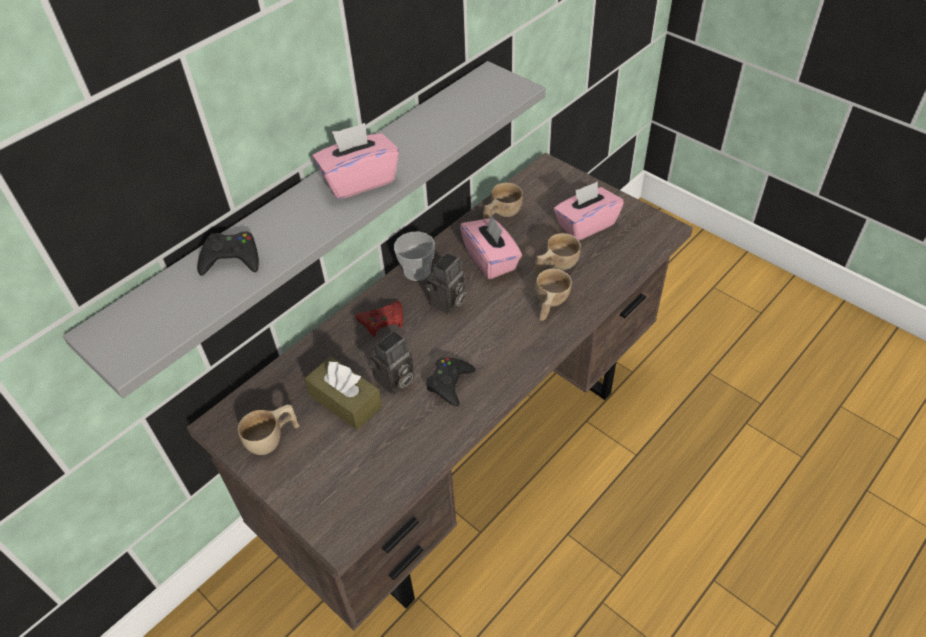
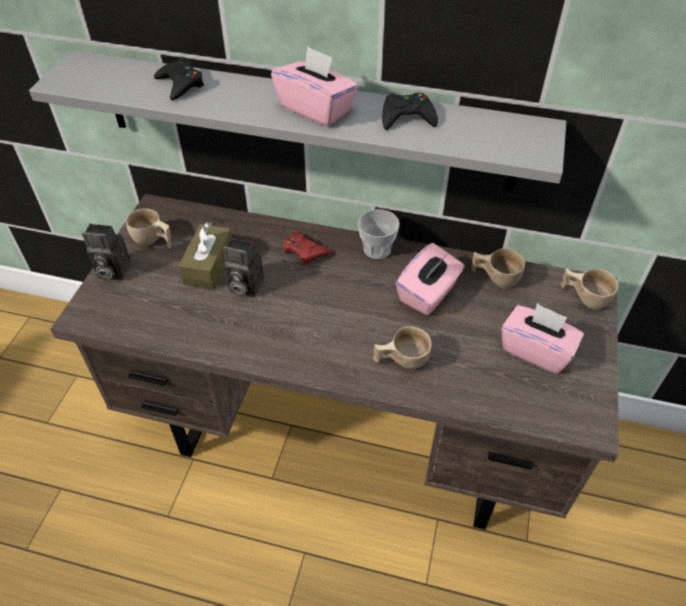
camera: 60 degrees right, 0 degrees up
(447, 303) = (352, 285): camera -> camera (111, 271)
(449, 383) = (261, 323): black game controller -> black game controller (407, 117)
(555, 266) = (456, 346): beige cup -> beige cup (584, 297)

